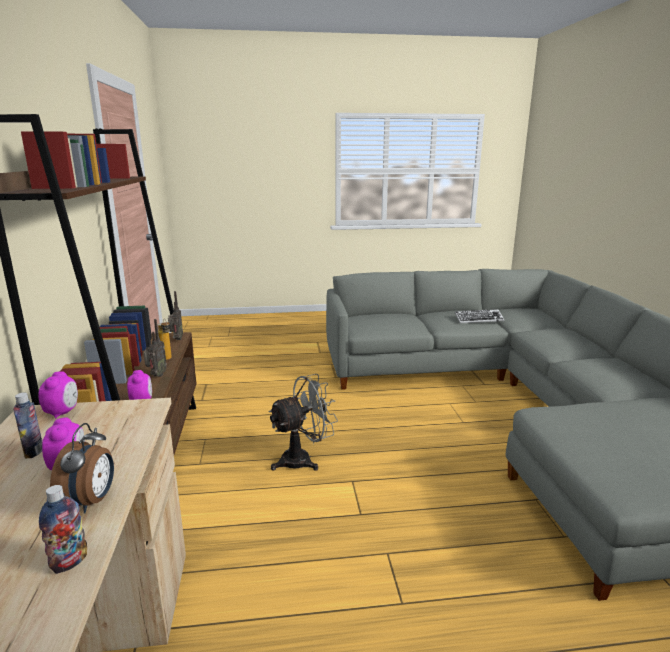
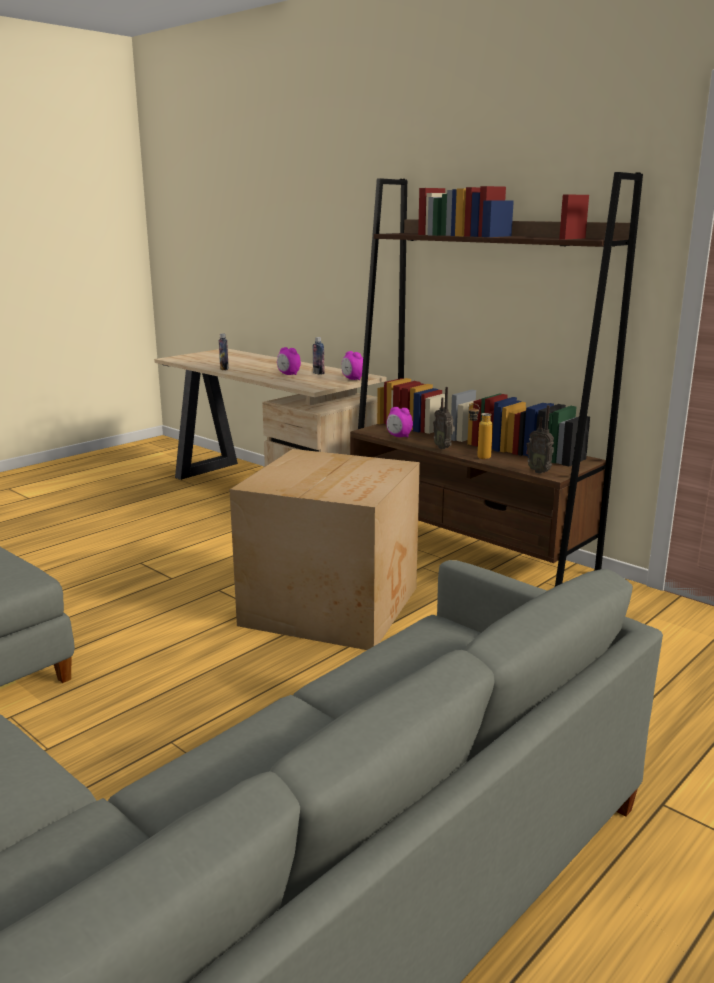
camera: 140 degrees right, 0 degrees up
(91, 501) = (251, 373): alarm clock -> none
(303, 459) = (333, 605): grey fan -> cardboard box
(478, 319) = (212, 779): keyboard -> none

